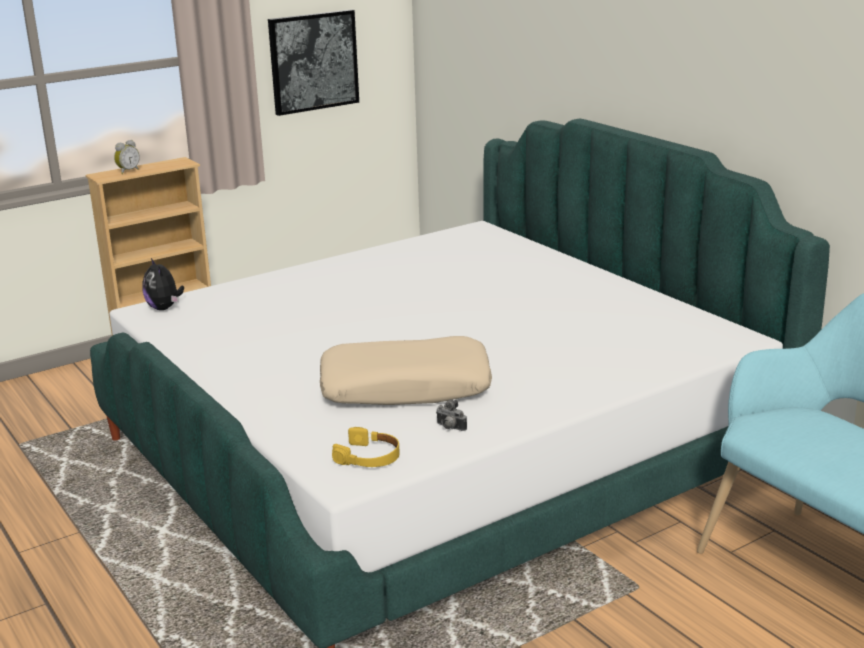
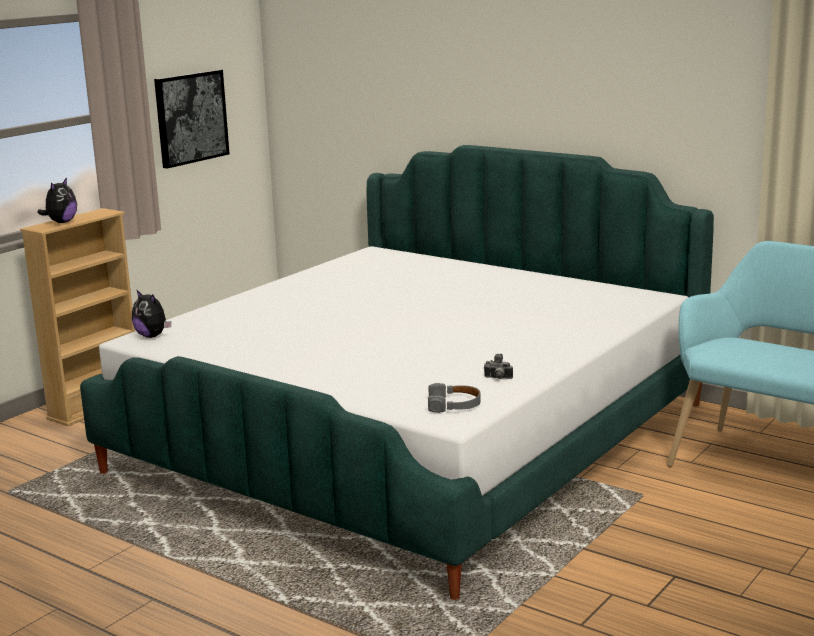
camera: 20 degrees left, 5 degrees down
(127, 171) = (61, 222): alarm clock -> plush toy
(369, 457) = (454, 405): yellow headphones -> grey headphones
(406, 387) = (433, 359): beige pillow -> none

